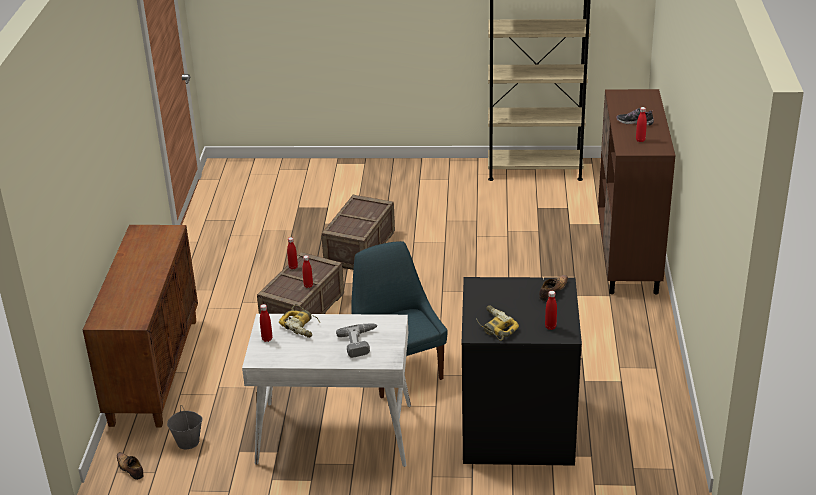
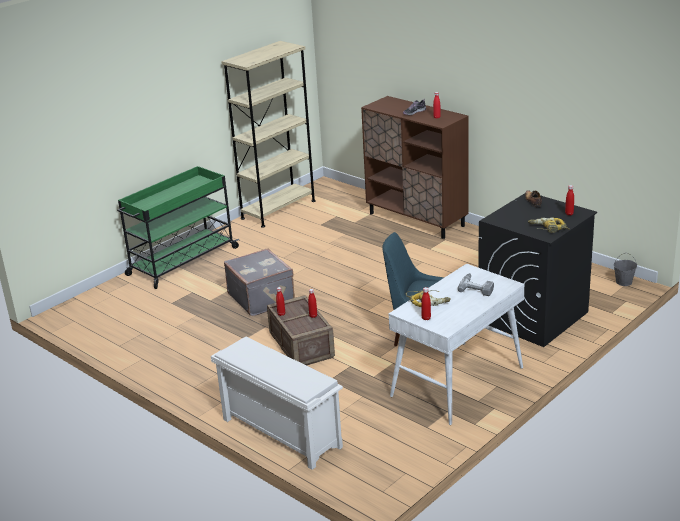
camera: 50 degrees left, 5 degrees down
(130, 469) = (387, 483): shoe -> none
(154, 370) = (280, 433): brown cabinet -> white shoe rack
(188, 442) = (389, 446): grey bucket -> grey bucket (624, 282)
(359, 248) = (262, 298): crate -> grey suitcase
(372, 174) = (182, 262): none -> green cart

